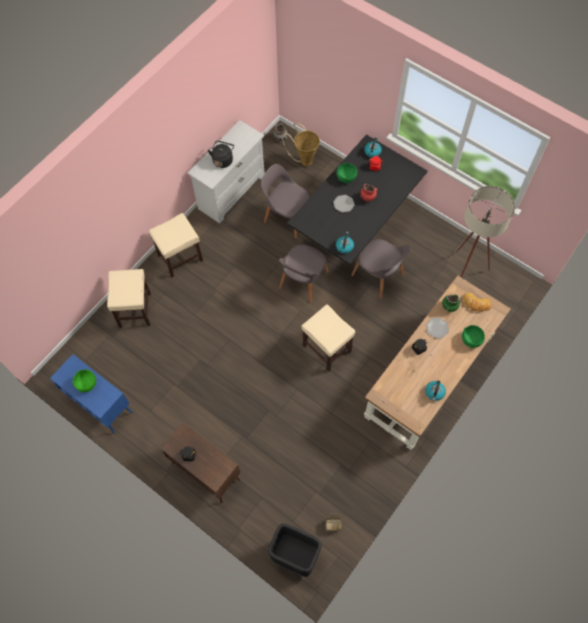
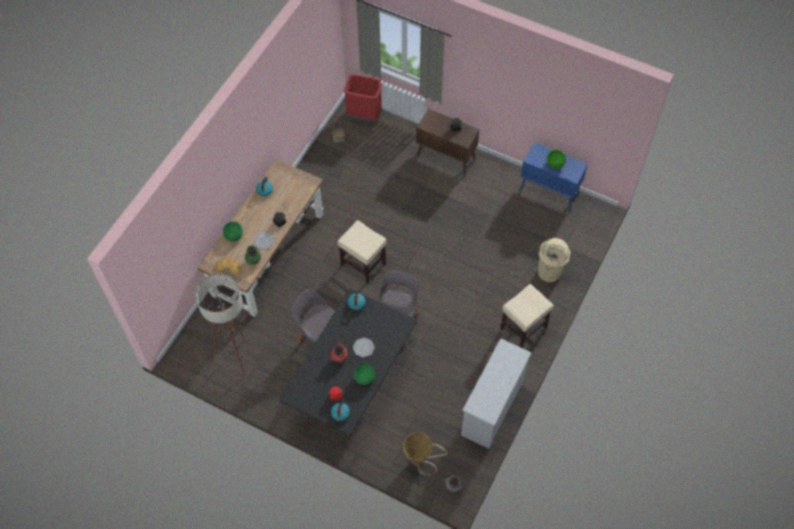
camera: 170 degrees right, 5 degrees down
(135, 309) = (549, 272): beige stool -> beige trash can
(223, 160) = (498, 372): black kettle -> none
(287, 216) = (425, 389): grey chair -> none
(294, 556) = (364, 116): black trash can -> red trash can

